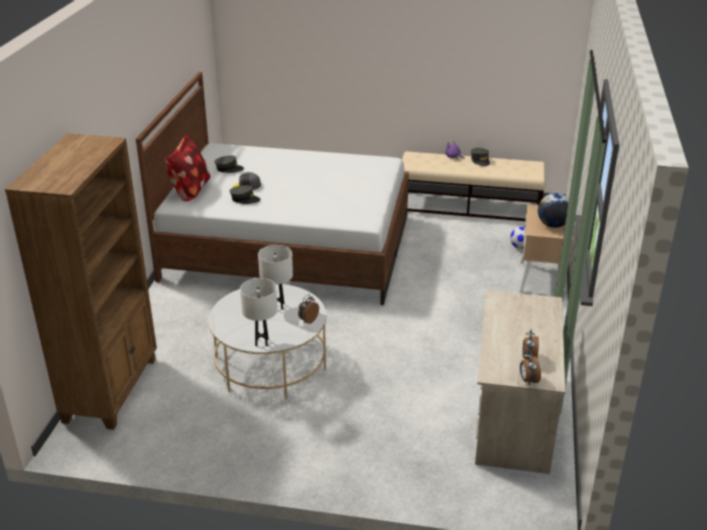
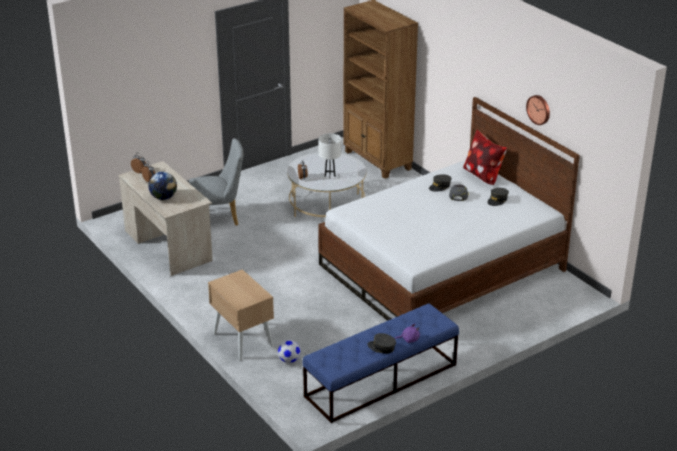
camera: 135 degrees right, 0 degrees up
(170, 70) = (539, 109): none -> wall clock
(261, 342) = (307, 159): white table lamp -> none
(409, 420) = (219, 218): none -> grey chair
(469, 206) = (380, 380): beige bench -> blue bench
(553, 225) = (233, 286): globe -> globe (163, 197)

